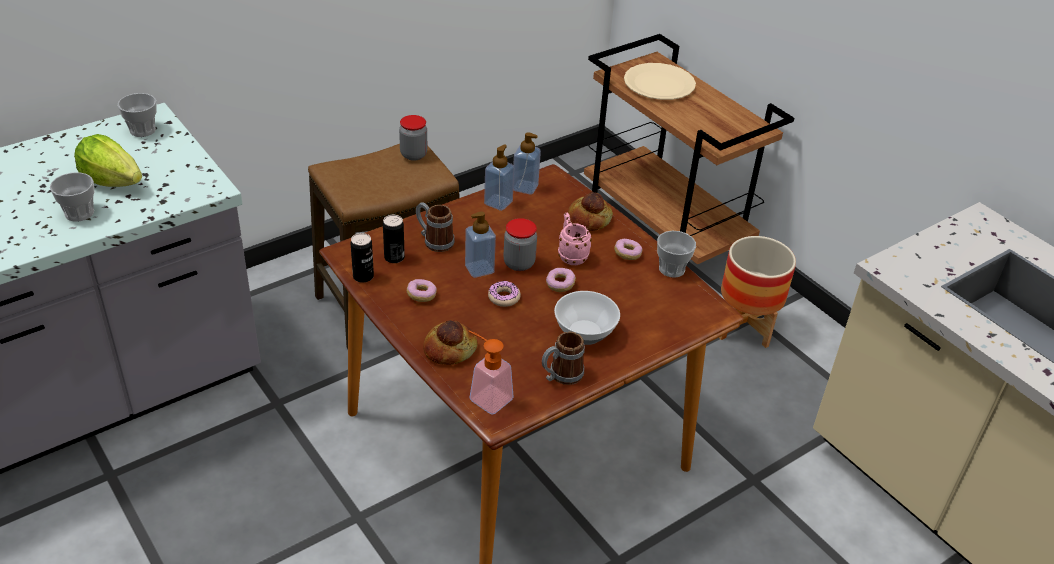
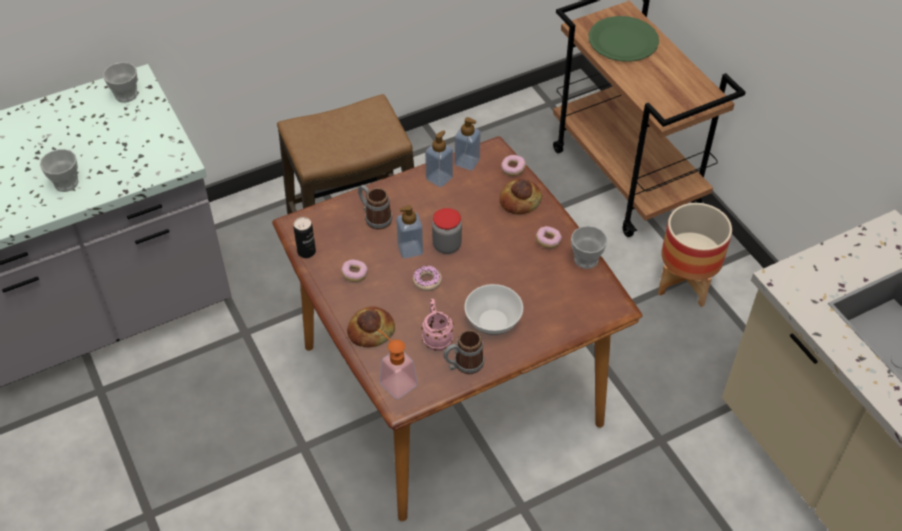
camera: 10 degrees right, 10 degrees up
(112, 181) = (96, 150): lettuce -> none
(394, 257) = (336, 233): can -> none
(413, 155) = (374, 114): jar -> none
(560, 285) = (480, 270): donut -> donut (513, 169)
(571, 255) = (495, 239): pink mug -> pink mug (436, 337)
(659, 84) = (623, 41): beige plate -> green plate

